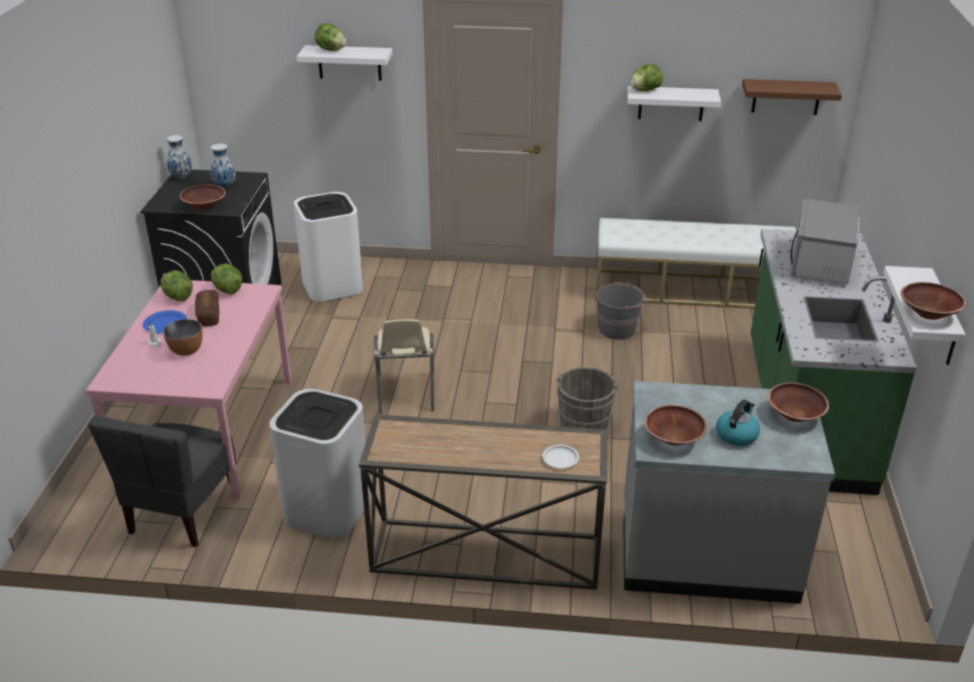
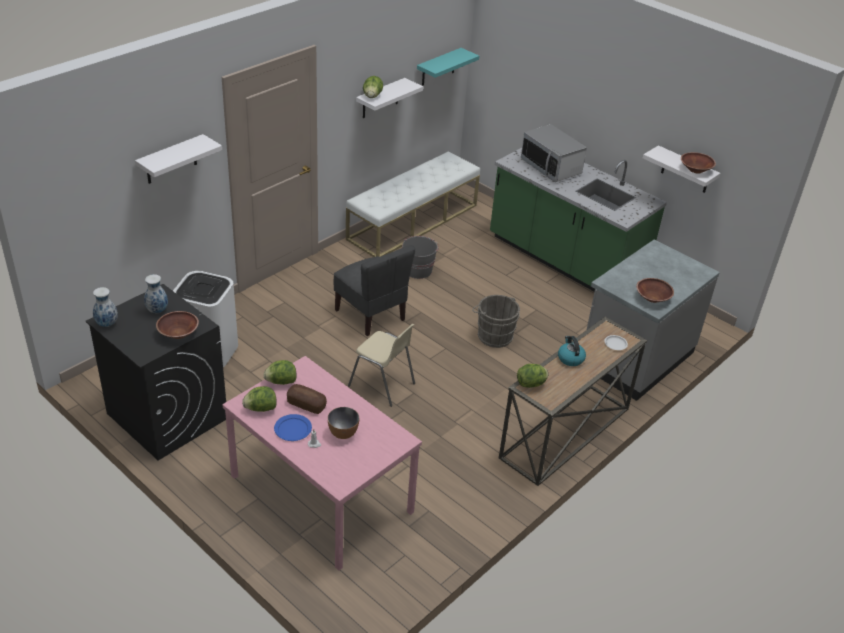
camera: 55 degrees left, 5 degrees up
(182, 513) = (399, 545): grey chair -> grey chair (371, 315)
(326, 509) = (464, 477): white trash can -> none
(331, 50) = (166, 155): lettuce -> lettuce (531, 384)
(736, 435) = (667, 279): kettle -> kettle (570, 358)
(786, 97) = (438, 67): brown shelf -> turquoise shelf
(794, 414) = (667, 255): brown bowl -> none

